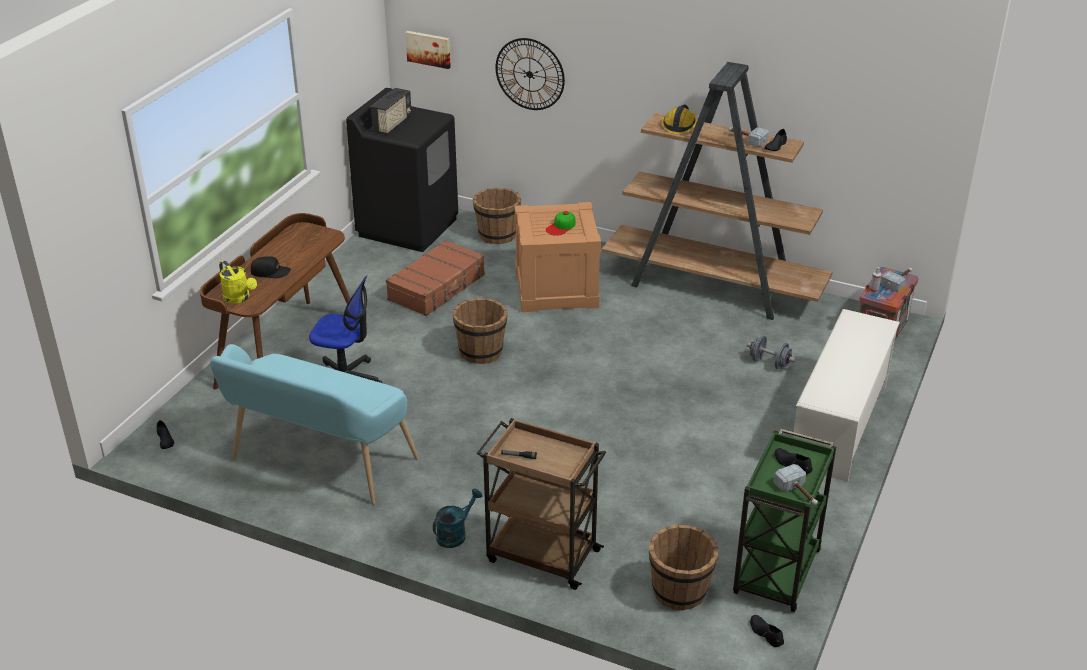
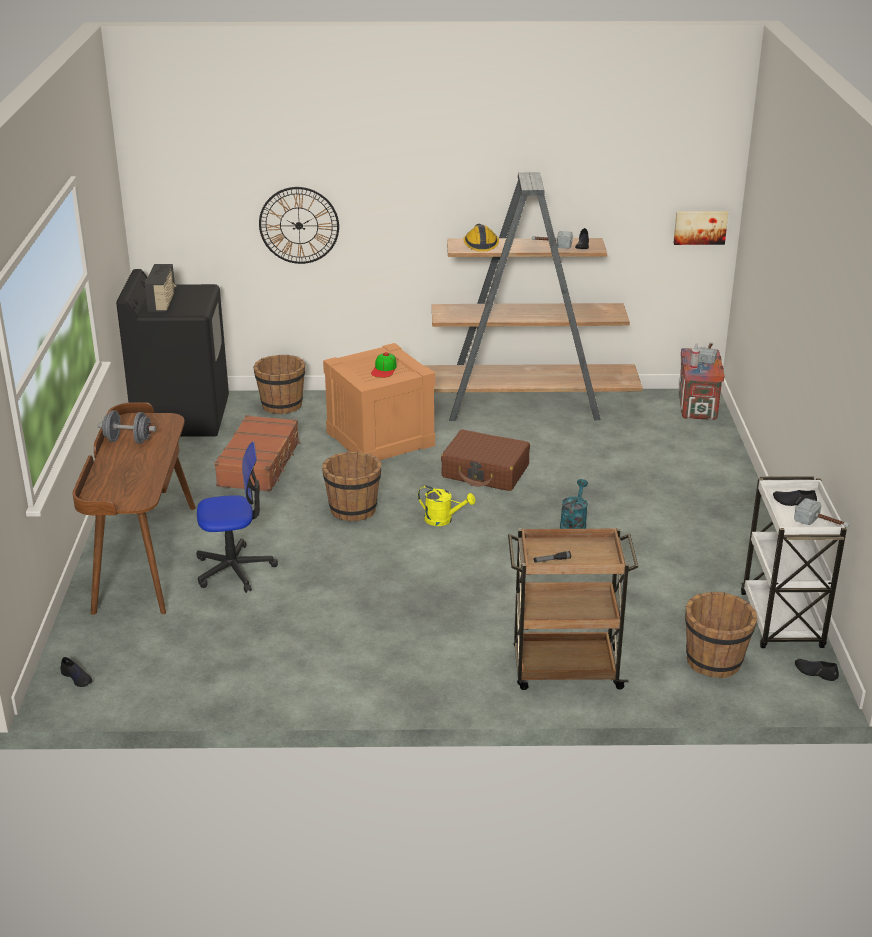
camera: 25 degrees left, 5 degrees down
(239, 298) = (120, 496): yellow watering can -> yellow watering can (443, 520)
(270, 272) = (132, 465): black cap -> none
(318, 463) = (269, 652): turquoise bench -> none
(429, 49) = (177, 218): picture -> picture (700, 227)
(455, 534) = (467, 675): turquoise watering can -> turquoise watering can (574, 524)
(623, 345) = (485, 472): none -> brown suitcase
(769, 363) = (627, 455): grey dumbbell -> grey dumbbell (128, 441)
(776, 574) = (782, 622): green cart -> white cart
(839, 425) = (729, 489): white shoe rack -> none

